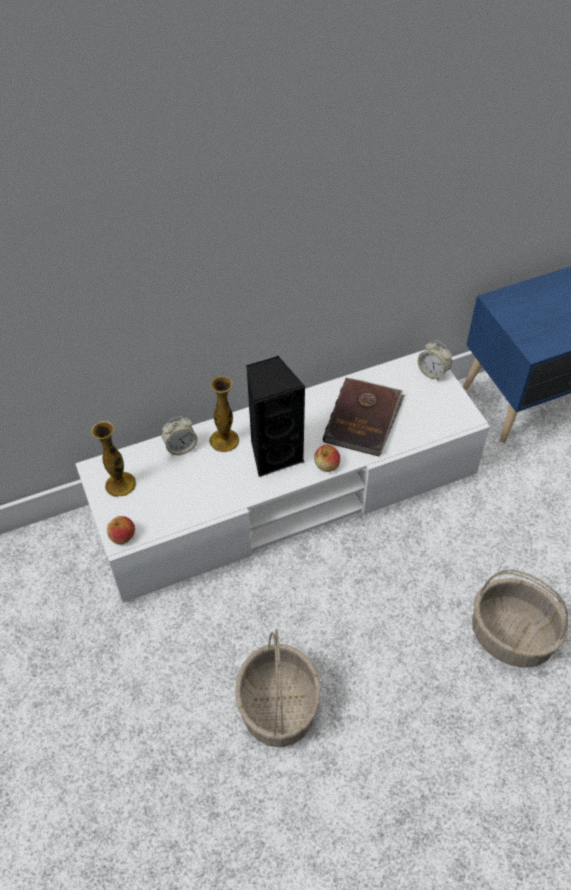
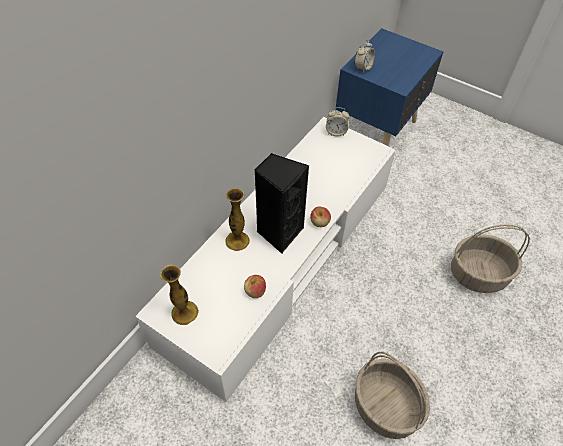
camera: 35 degrees left, 0 degrees up
(122, 536) = (217, 351): apple -> apple (255, 291)
(181, 447) = (209, 261): alarm clock -> alarm clock (363, 68)
(363, 419) = (318, 181): brown book -> none

